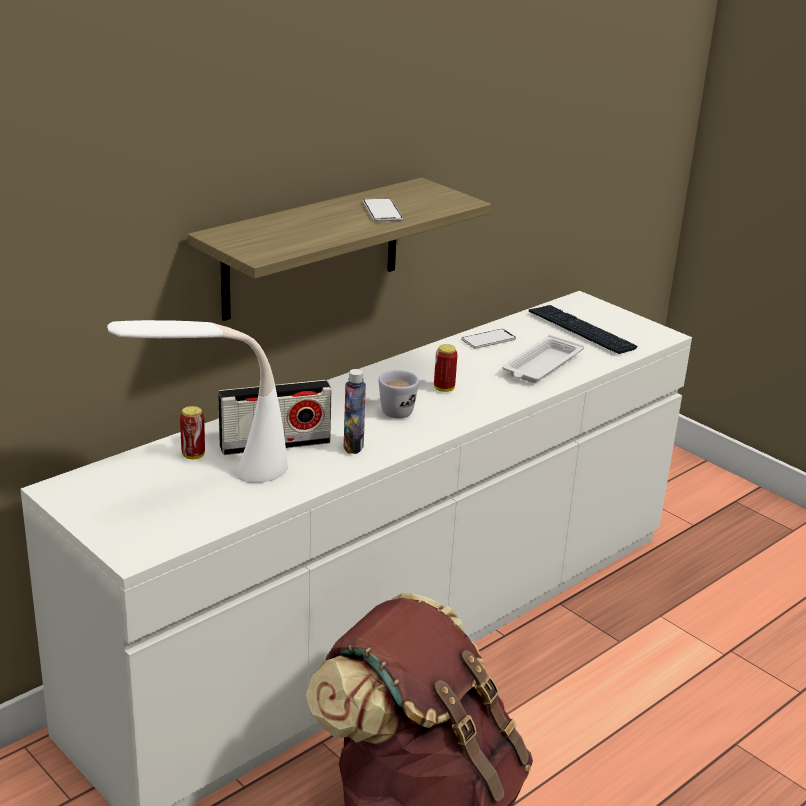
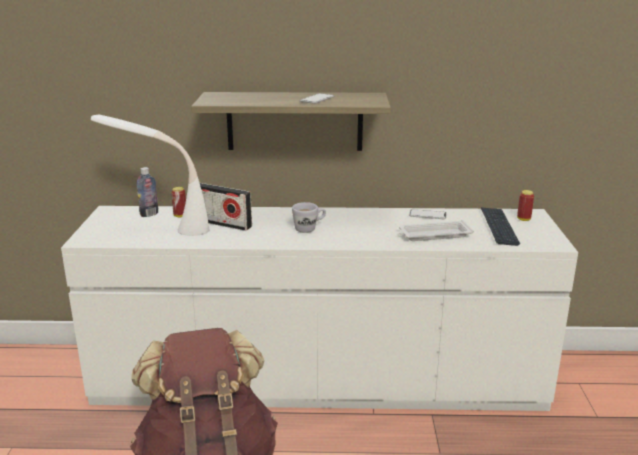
camera: 45 degrees right, 5 degrees down
(353, 446) = (253, 235): bottle -> bottle (149, 214)
(444, 389) = (352, 228): can -> can (523, 219)

